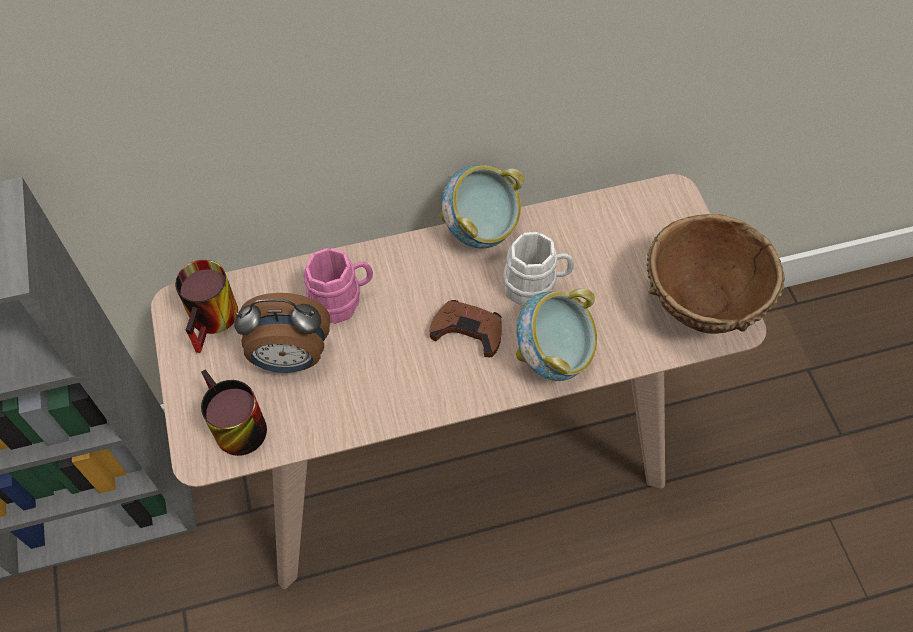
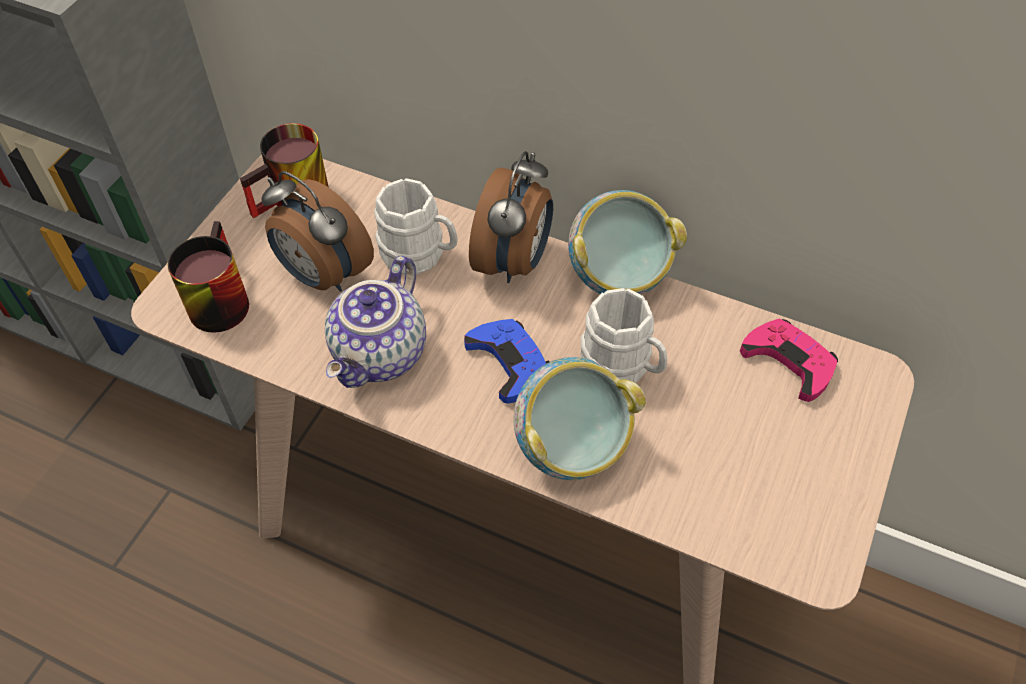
camera: 40 degrees right, 5 degrees down
(342, 300) = (420, 255): pink mug -> white mug
(384, 382) = (382, 355): none -> teapot
(407, 262) = (514, 261): none -> alarm clock
(468, 330) = (509, 362): brown game controller -> blue game controller
(622, 216) = (789, 362): none -> pink game controller
(699, 305) = (792, 513): brown bowl -> none

